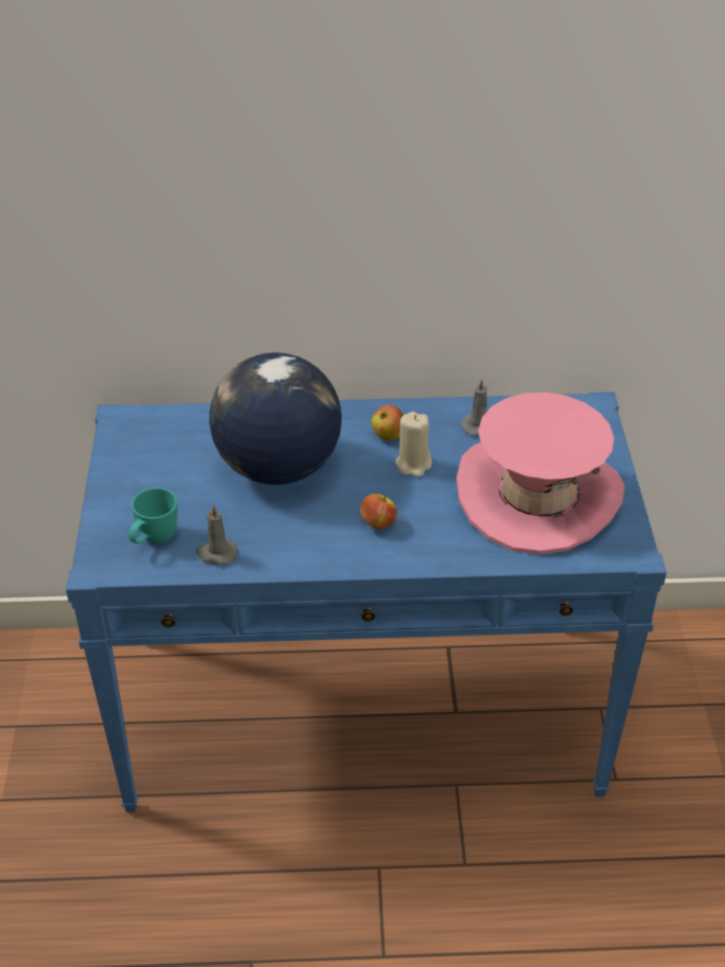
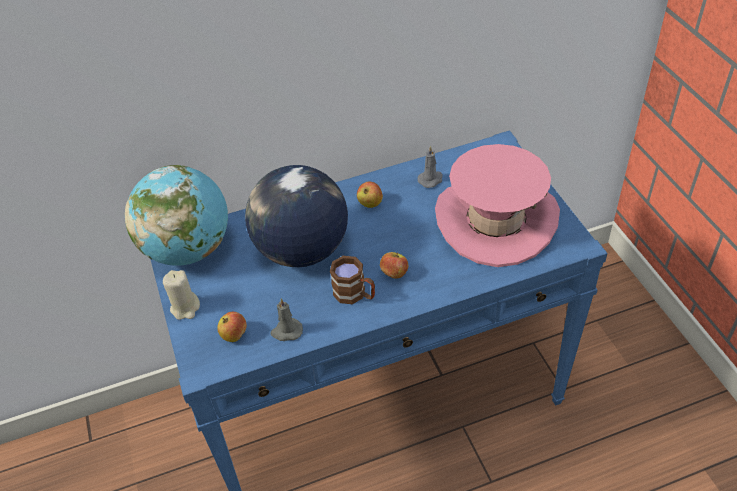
camera: 15 degrees left, 5 degrees up
(144, 432) = (188, 249): none -> globe
(153, 540) = (234, 335): turquoise mug -> apple
(318, 535) = (355, 294): none -> brown mug
(413, 464) = (398, 220): beige candle -> beige candle (185, 308)

